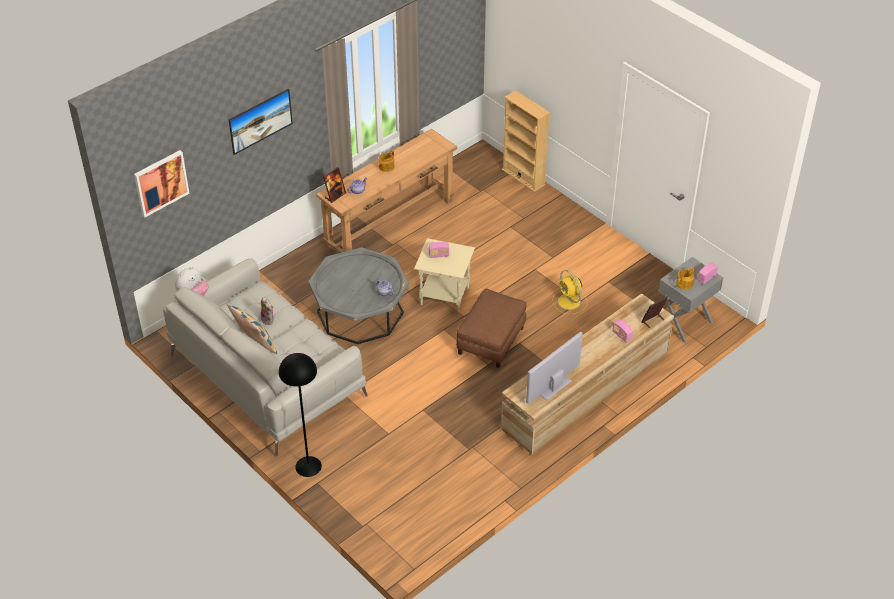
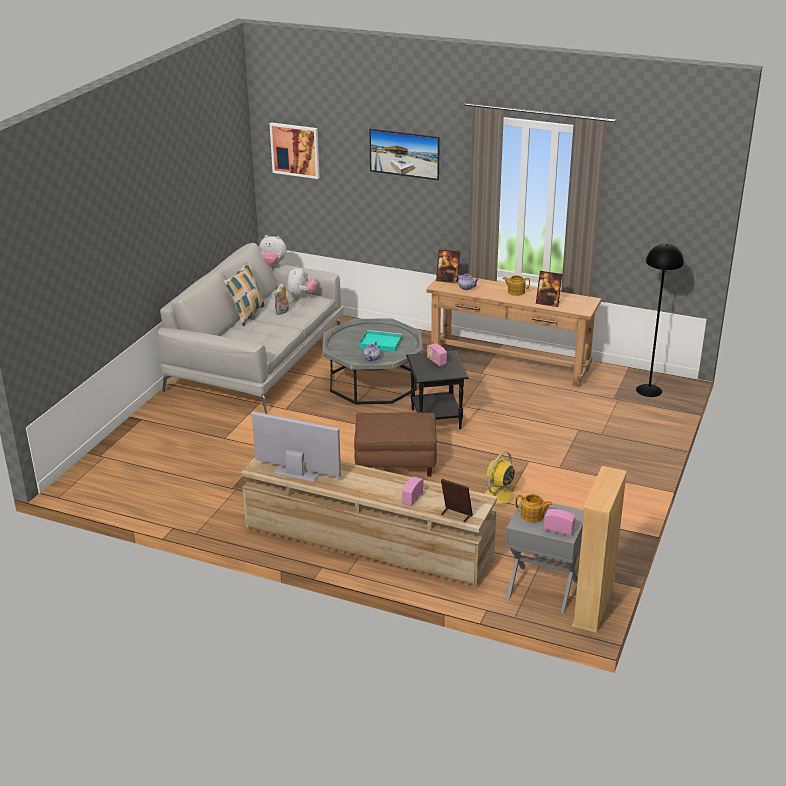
camera: 65 degrees right, 15 degrees down
(246, 298) = (301, 296): none -> plush toy
(308, 466) = (159, 409): black floor lamp -> black floor lamp (648, 390)
(360, 279) = (380, 343): none -> turquoise tray
(419, 158) = (548, 303): none -> picture frame
(445, 296) = (436, 419): beige side table -> black side table
(523, 177) = (666, 417): beige bookcase -> beige bookcase (593, 607)

